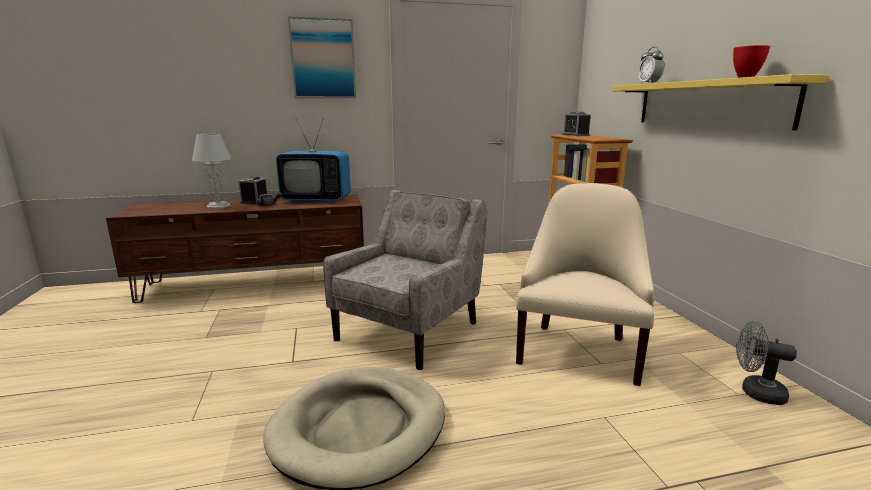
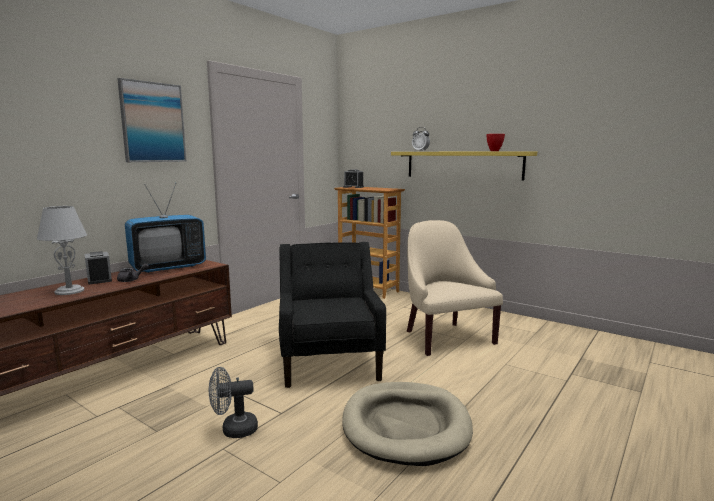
camera: 40 degrees left, 5 degrees down
(409, 330) = (330, 361): beige armchair -> black armchair
(755, 392) = (539, 329): grey fan -> grey fan (233, 430)

